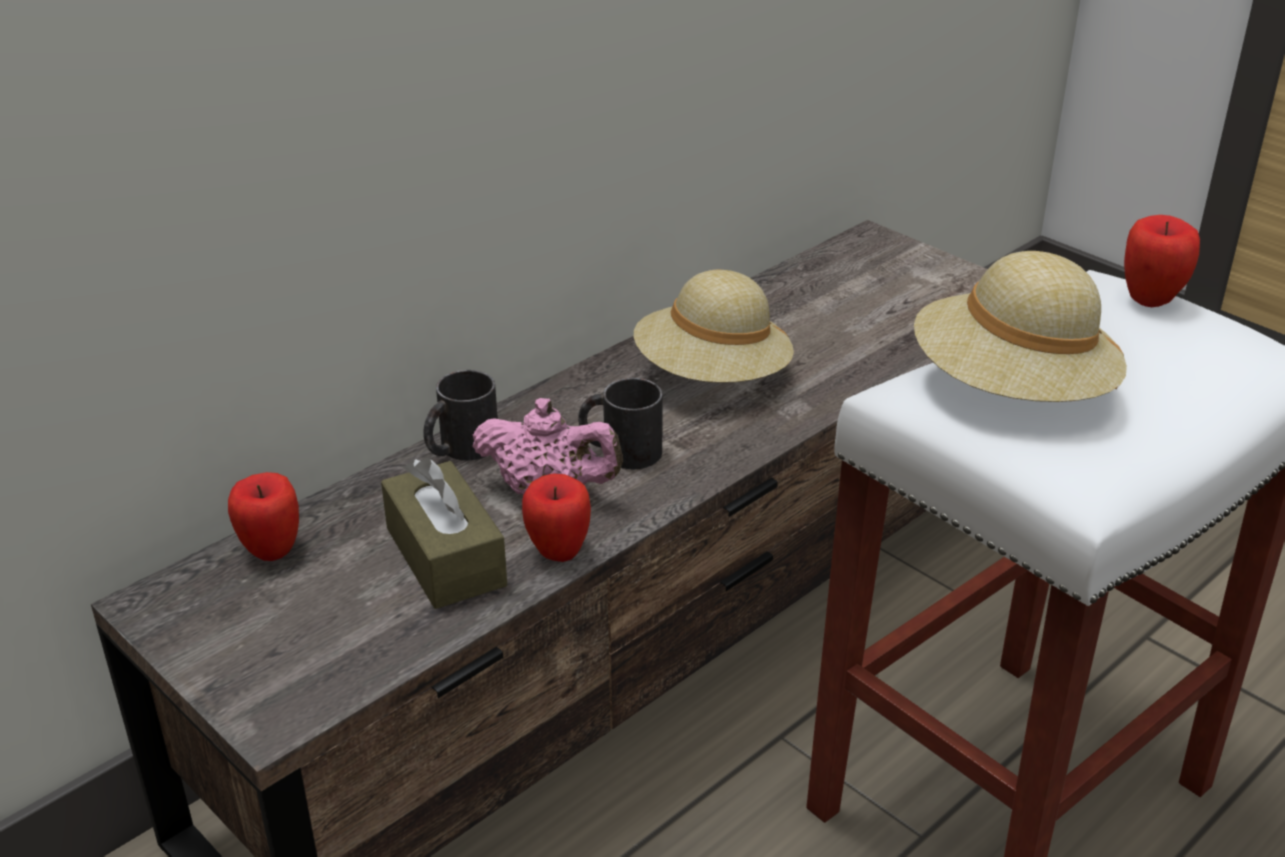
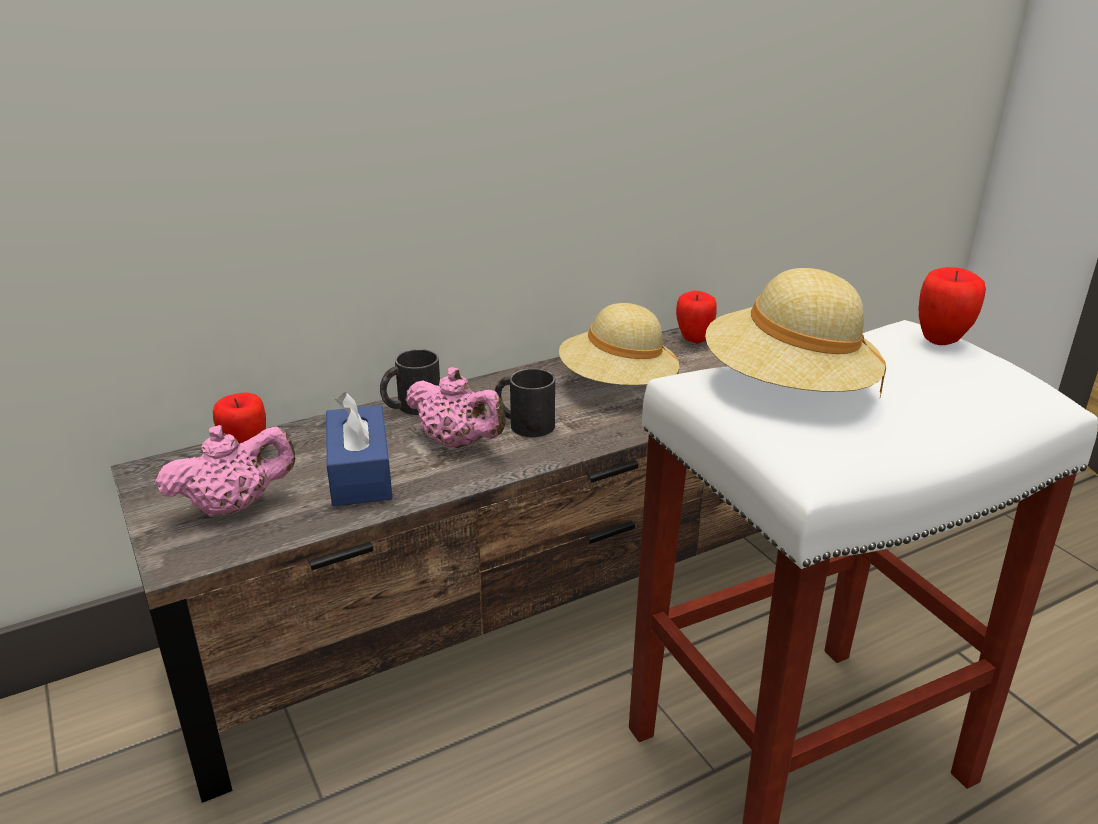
camera: 15 degrees right, 5 degrees down
(304, 632) = (234, 506): none -> pink teapot
(445, 557) = (360, 473): brown tissue box -> blue tissue box
(558, 552) = (442, 482): apple -> apple (693, 339)

